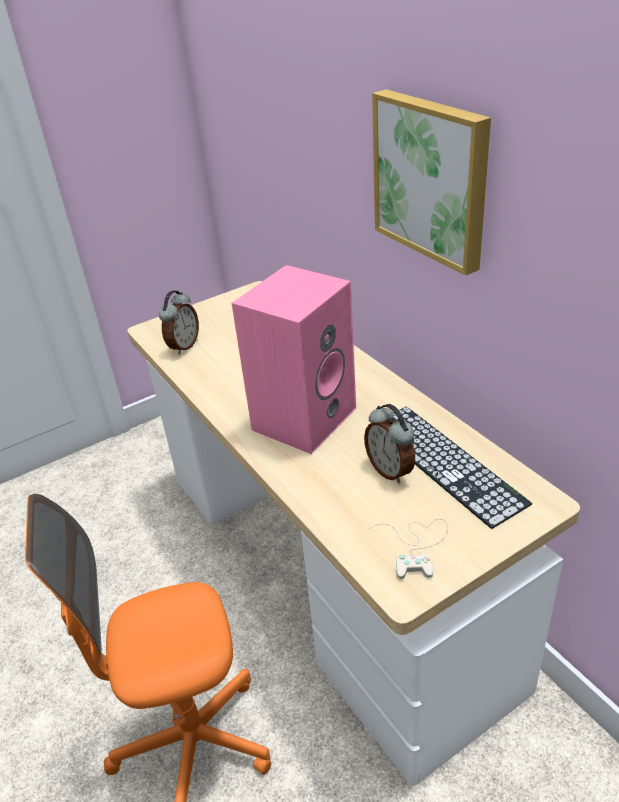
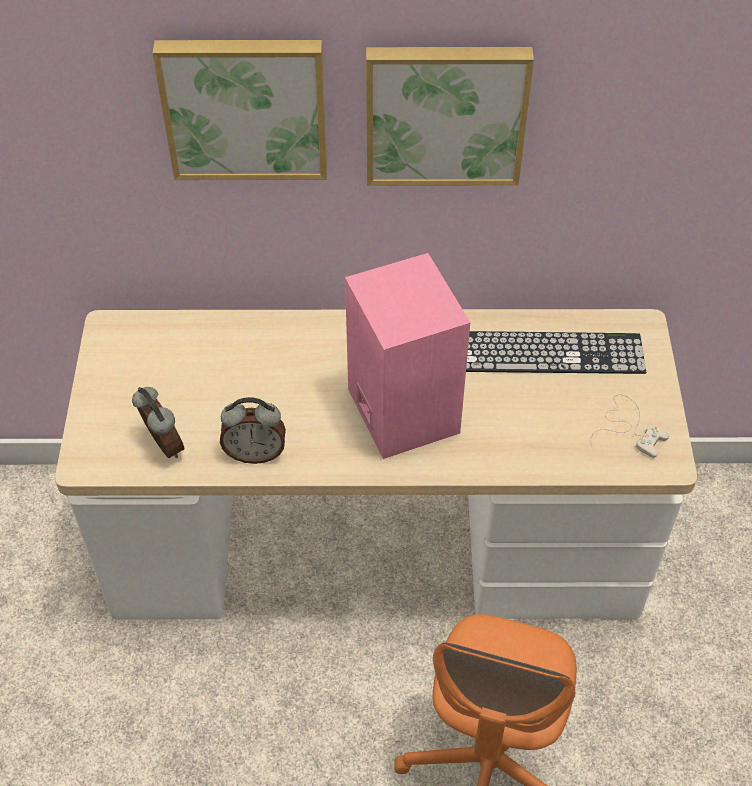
camera: 60 degrees left, 15 degrees up
(327, 132) = (245, 106): none -> picture
(391, 470) = (530, 392): alarm clock -> alarm clock (255, 453)

